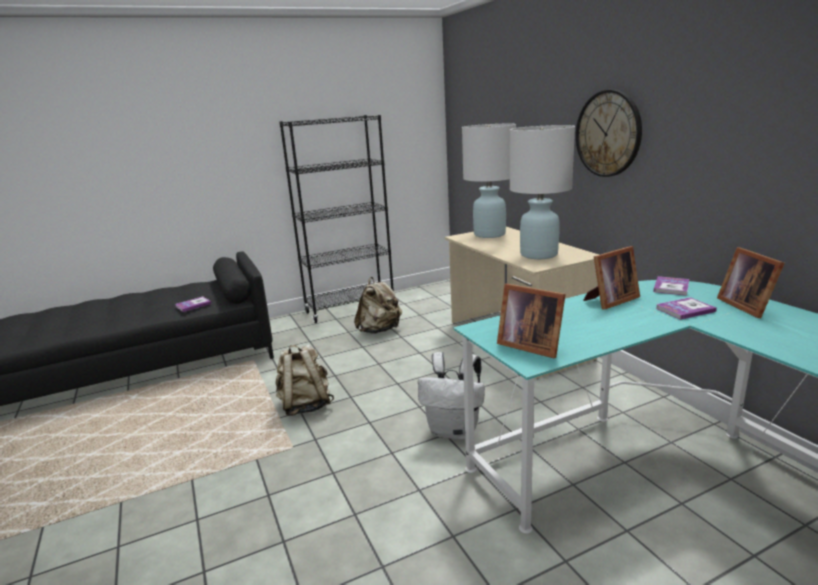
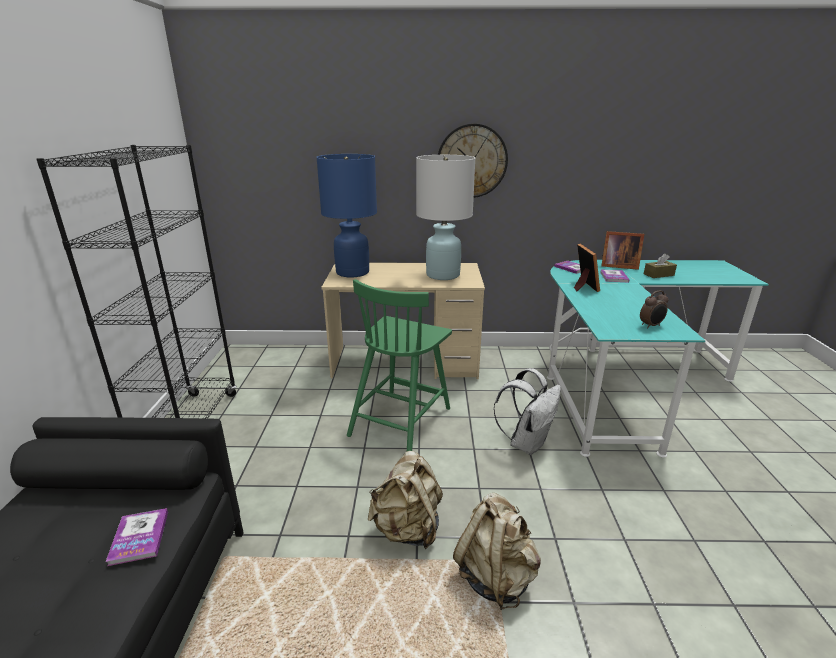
camera: 65 degrees left, 5 degrees up
(379, 330) = (285, 423): beige backpack -> beige backpack (496, 576)
(426, 365) = (401, 420): none -> green chair
(489, 234) = (352, 272): white table lamp -> blue table lamp
(529, 345) = (651, 326): picture frame -> alarm clock
(765, 332) = (658, 275): none -> brown tissue box

